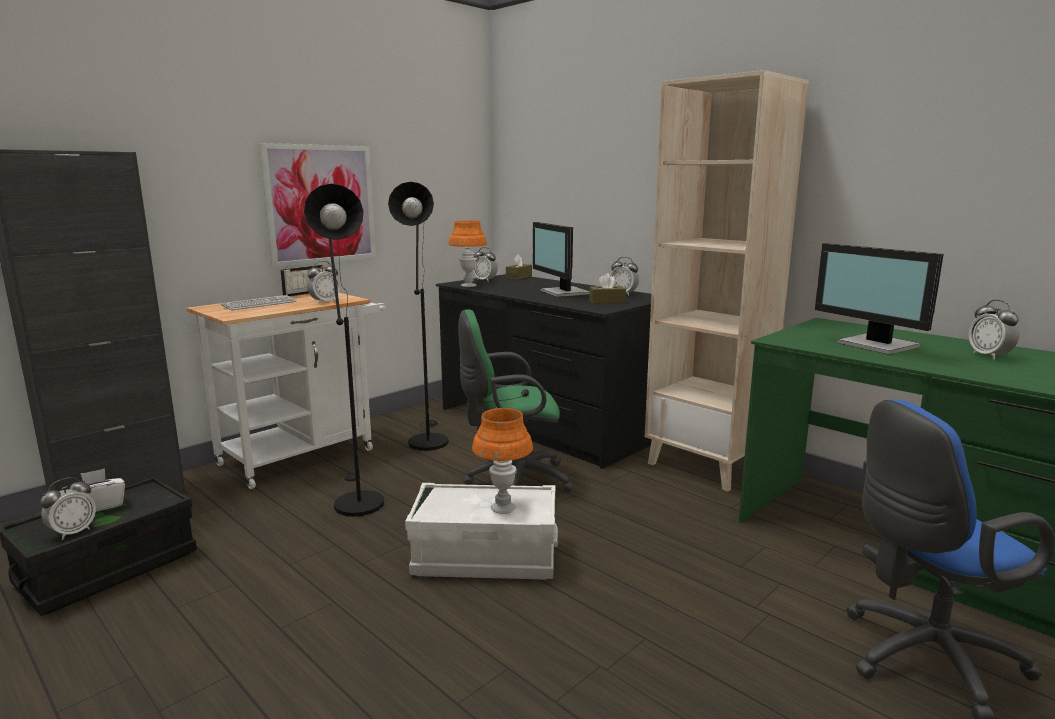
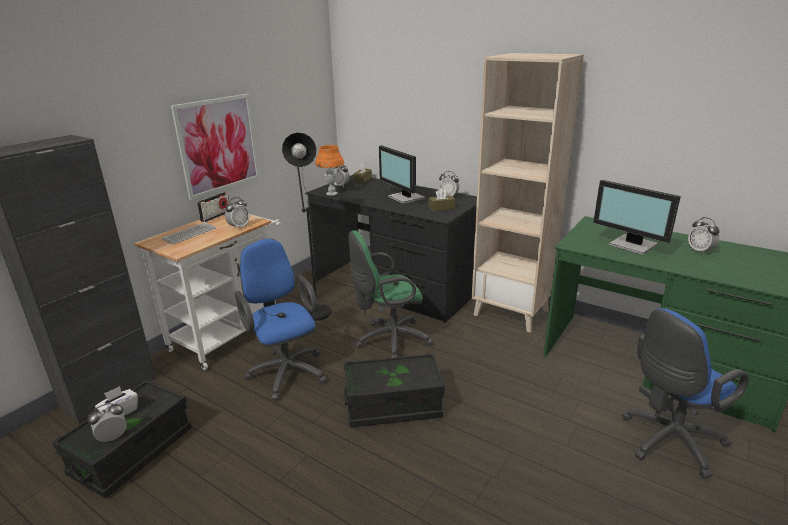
camera: 10 degrees left, 10 degrees up
(73, 532) = (113, 437): alarm clock -> alarm clock turned 150 degrees counterclockwise
(356, 500) = (286, 370): black floor lamp -> blue office chair
(485, 557) = (393, 406): white storage box -> black storage box
(503, 508) = (406, 376): orange table lamp -> none

